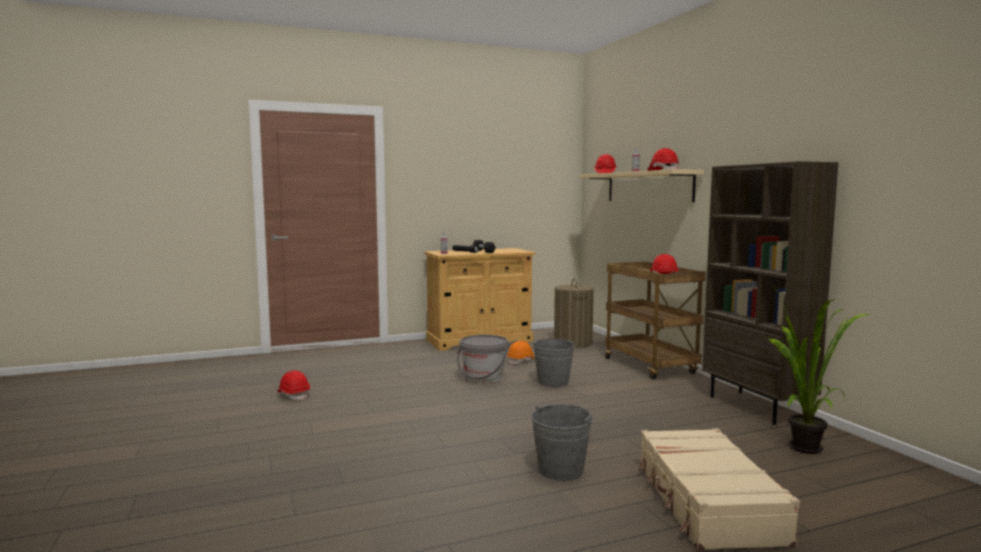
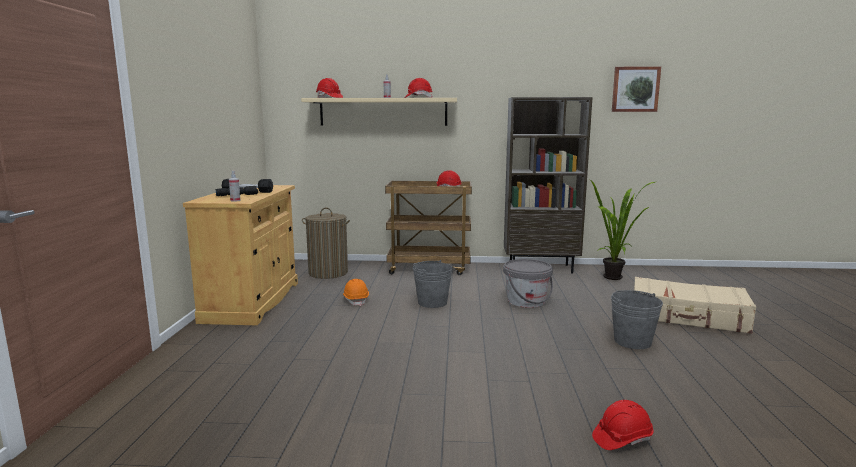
camera: 65 degrees left, 5 degrees up
(294, 395) = (322, 443): red hard hat -> red hard hat (622, 439)
(484, 377) = (387, 323): grey bucket -> grey bucket (526, 301)
(921, 143) = (635, 89): none -> picture

